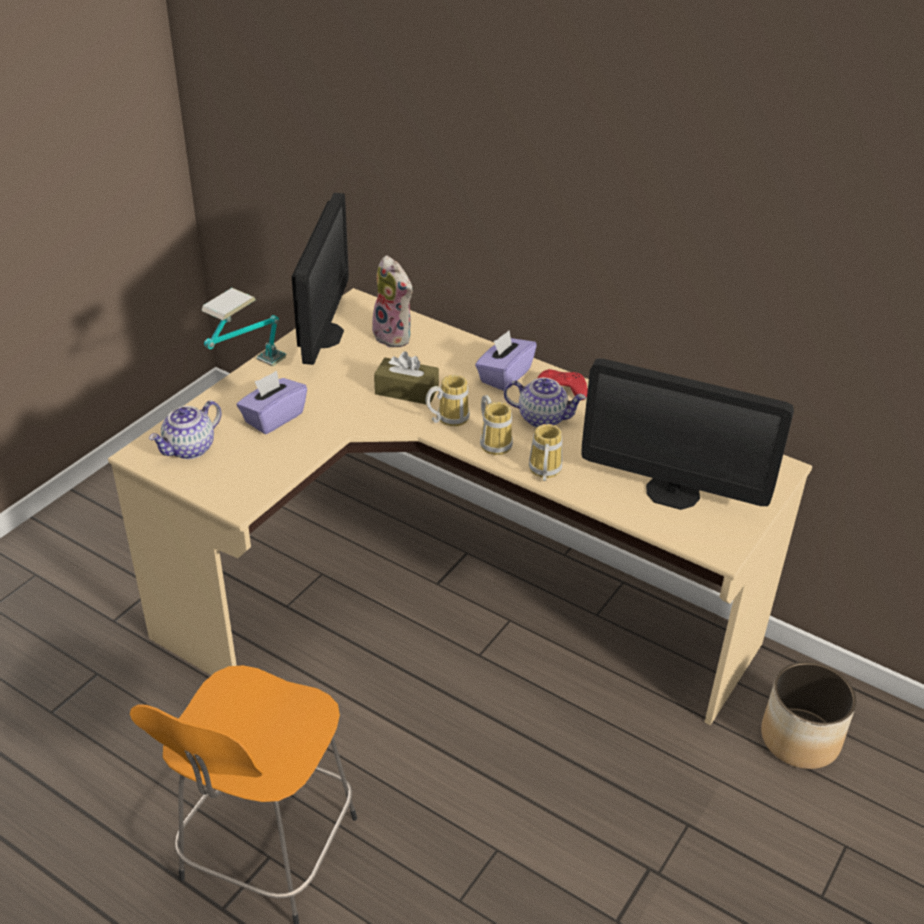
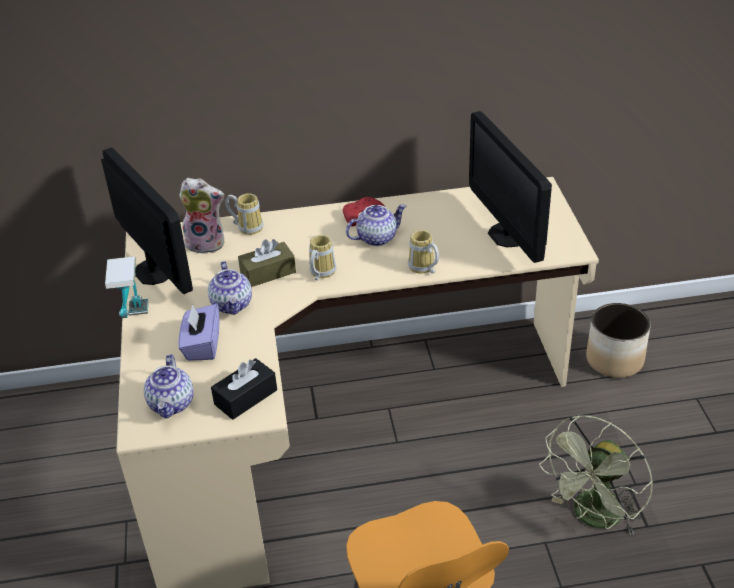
camera: 40 degrees left, 0 degrees up
(245, 481) = (246, 397): none -> black tissue box
(342, 400) = (232, 304): none -> teapot
(495, 442) = (370, 269): mug -> mug (248, 226)
(504, 376) = (316, 226): purple tissue box -> none
(572, 868) = (594, 518): none -> green fan
(672, 492) = (507, 235): monitor -> monitor turned 90 degrees clockwise

